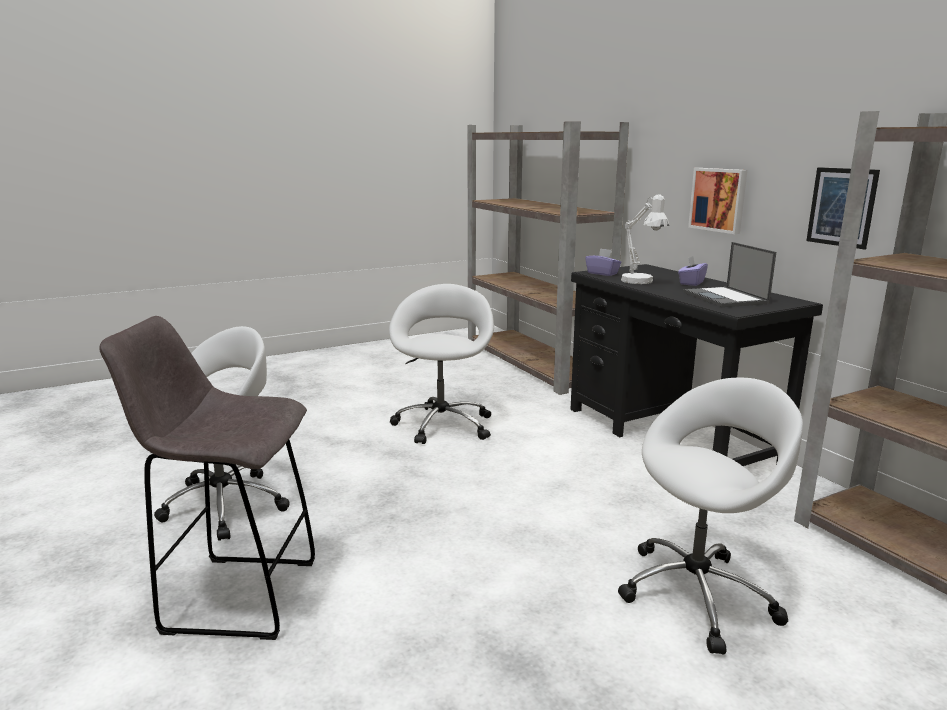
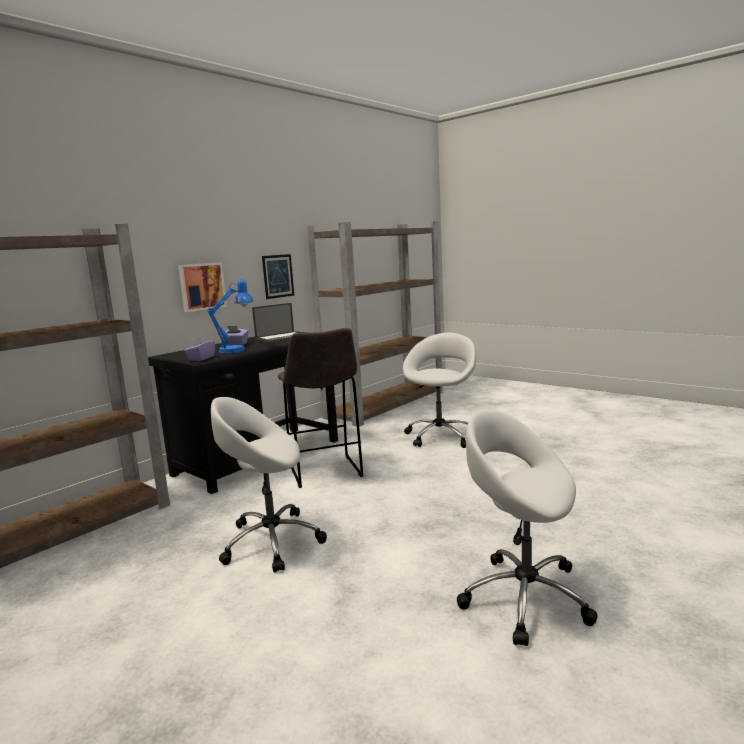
camera: 110 degrees left, 5 degrees down
(236, 595) = (601, 534): grey stool -> grey stool (325, 472)
(641, 282) = (237, 350): white table lamp -> blue table lamp
(699, 593) = (441, 436): white office chair -> white office chair turned 75 degrees clockwise

